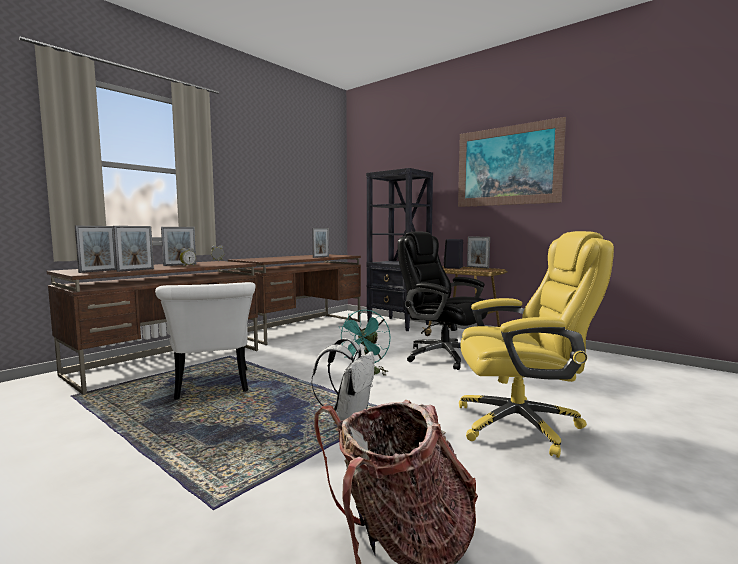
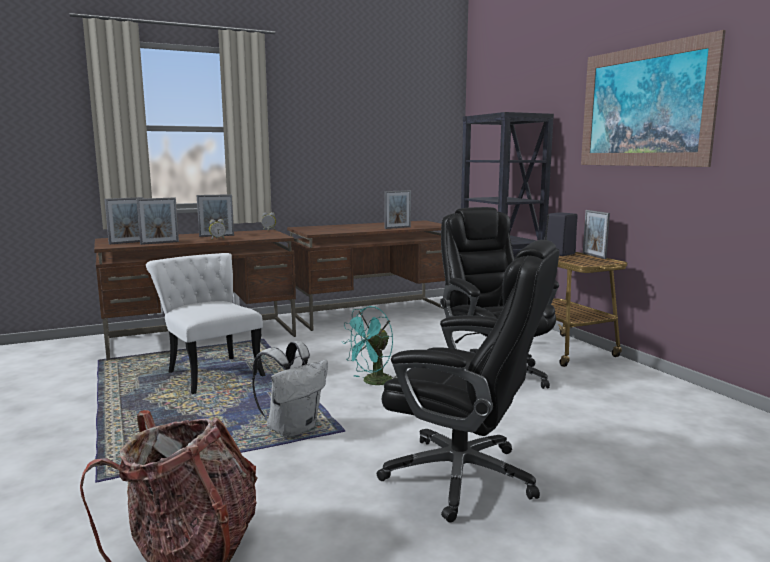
camera: 25 degrees right, 5 degrees up
(212, 387) = (210, 371): white chair -> white chair turned 135 degrees clockwise
(521, 425) = (464, 477): yellow office chair -> black office chair

